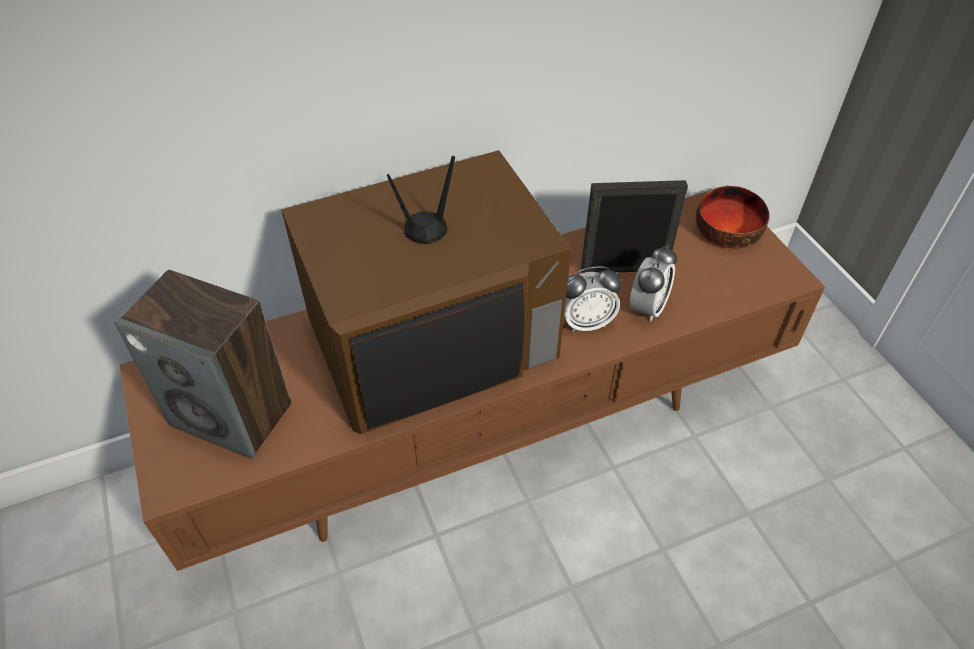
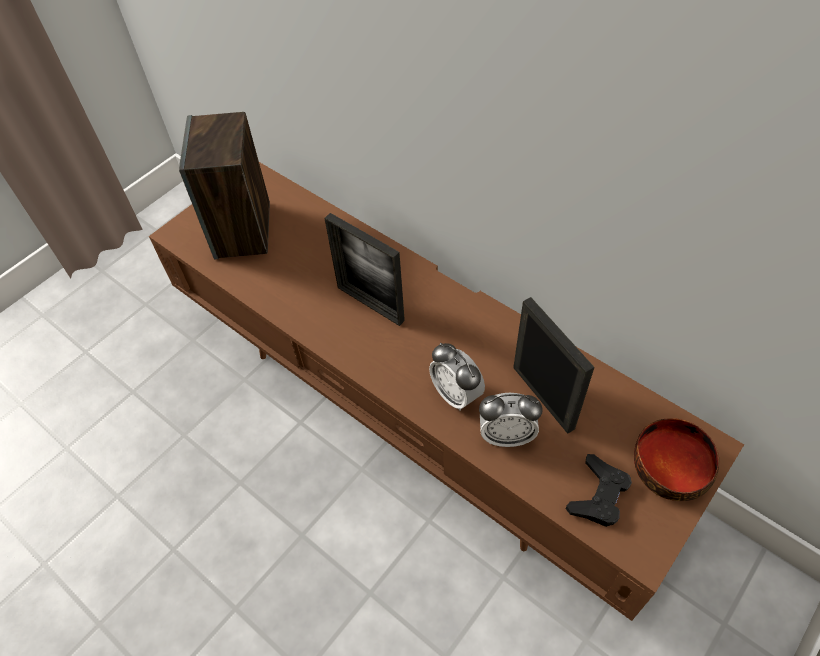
camera: 65 degrees right, 5 degrees up
(435, 341) = (370, 304): television -> picture frame
(732, 278) = (598, 495): none -> black game controller

